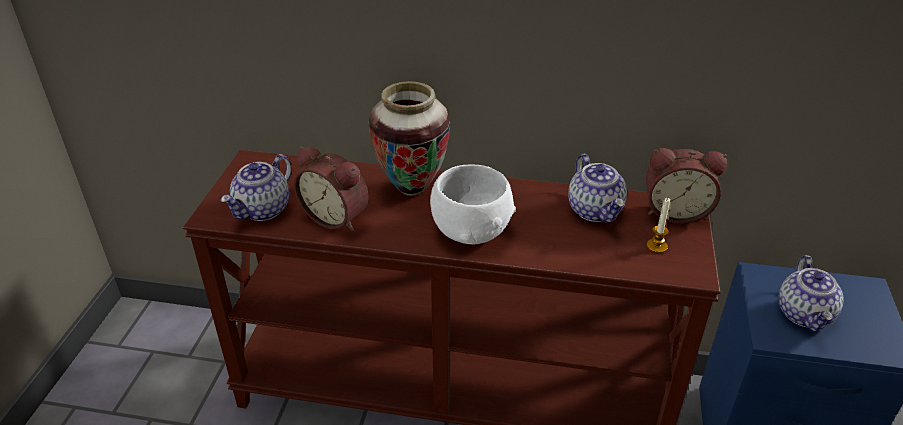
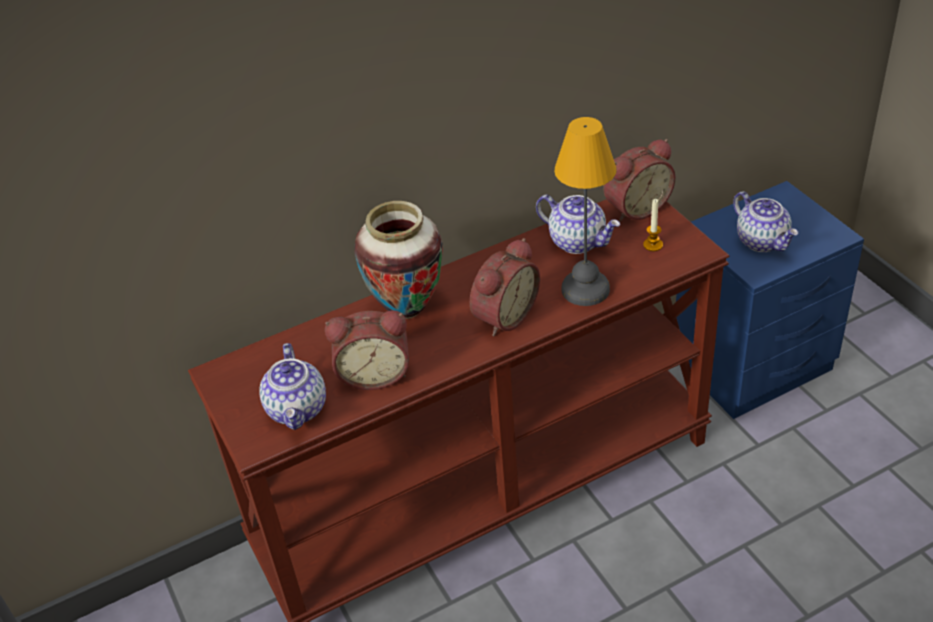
camera: 35 degrees left, 5 degrees up
(472, 230) = (503, 315): white bowl -> alarm clock
(560, 247) = (586, 288): none -> table lamp

